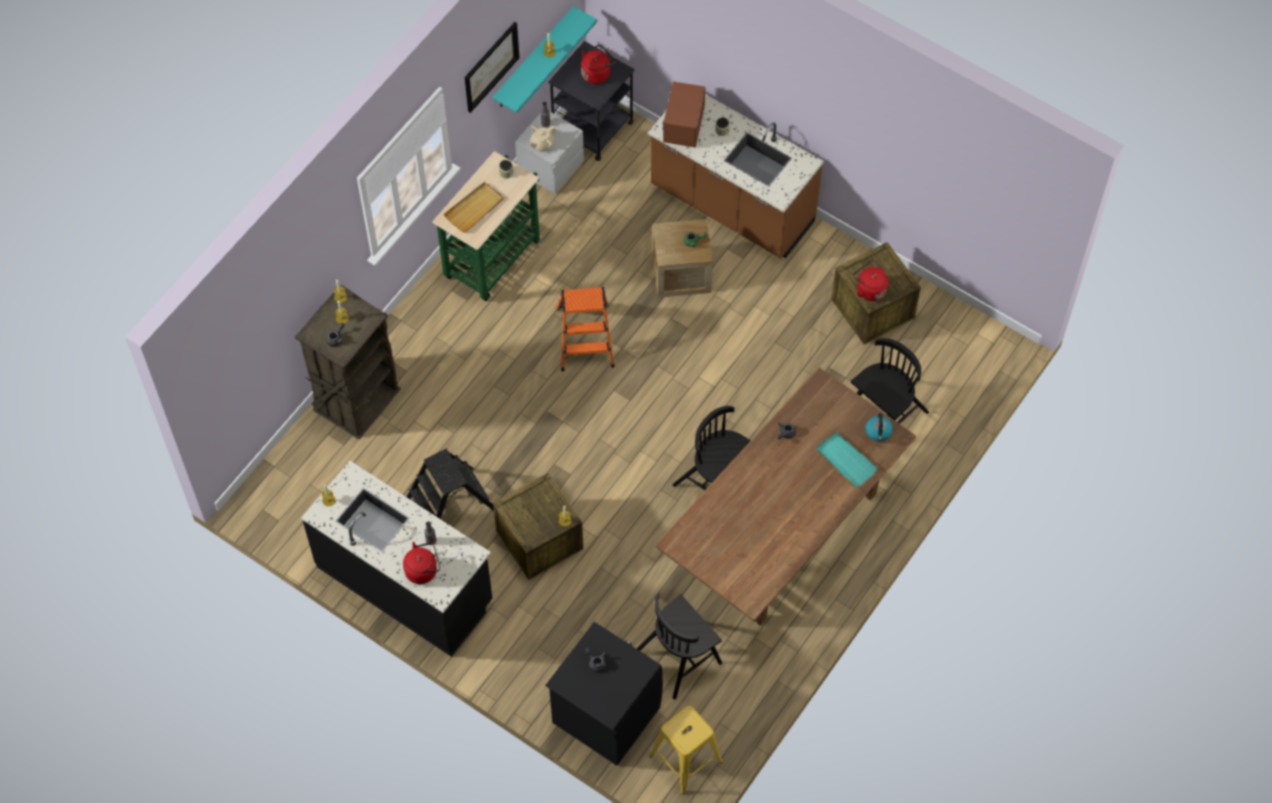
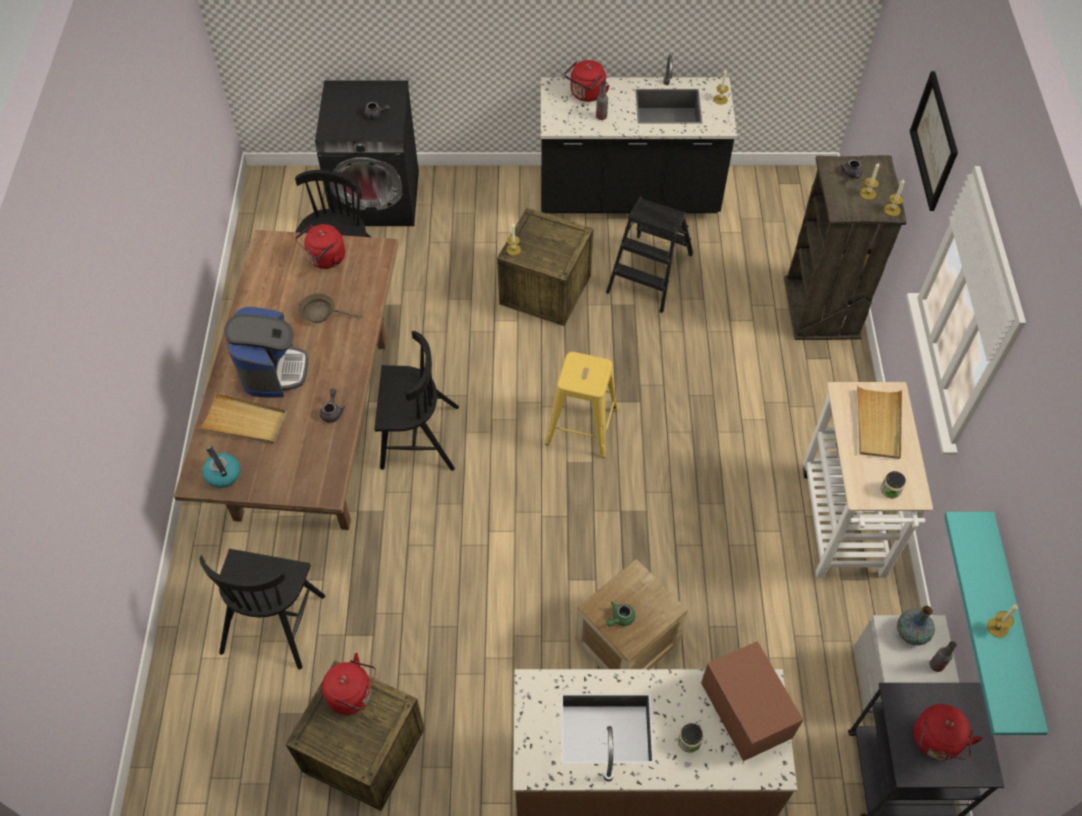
camera: 145 degrees right, 5 degrees down
(491, 66) = (1021, 476): picture -> picture (934, 141)
(493, 258) = (842, 524): green cart -> white cart
(542, 144) = (911, 633): beige teapot -> vase
(585, 336) = (669, 499): orange step ladder -> none
(685, 759) = (284, 203): yellow stool -> yellow stool (581, 426)
(718, 558) = (325, 259): none -> red kettle
(747, 514) = (321, 312): none -> brown frying pan
(806, 487) = (273, 370): none -> coffee machine
(845, 460) = (244, 421): turquoise tray -> beige tray

